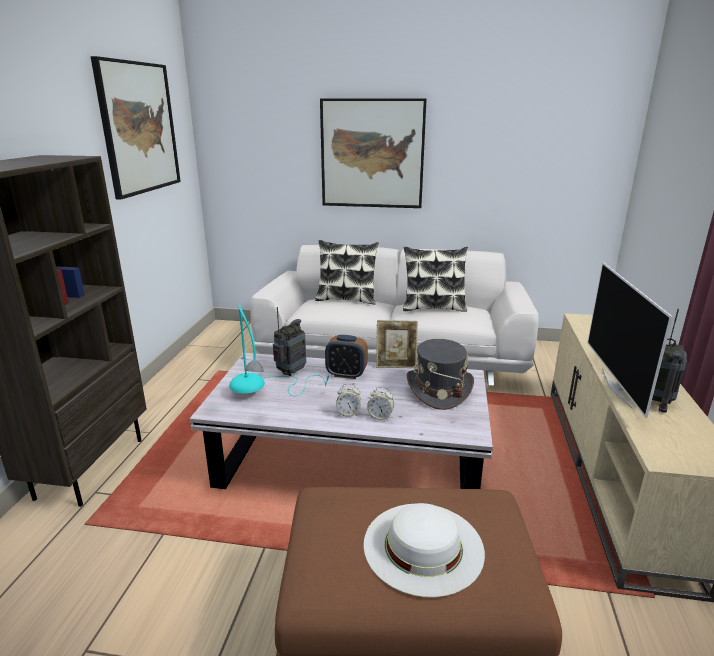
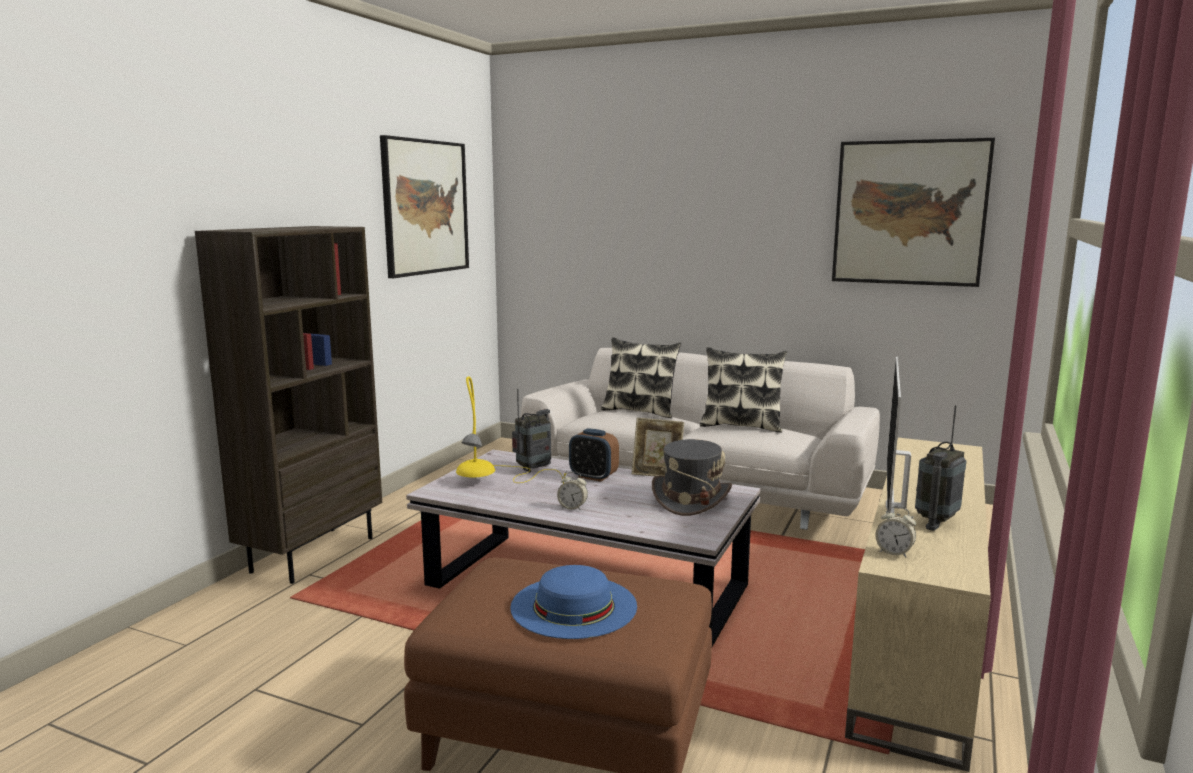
camera: 15 degrees right, 10 degrees down
(265, 398) = (492, 487): turquoise table lamp -> yellow table lamp
(372, 154) = (691, 241): picture -> picture (909, 213)
(380, 417) = (606, 514): alarm clock -> alarm clock (894, 552)
(423, 546) = (573, 606): white hat -> blue hat

